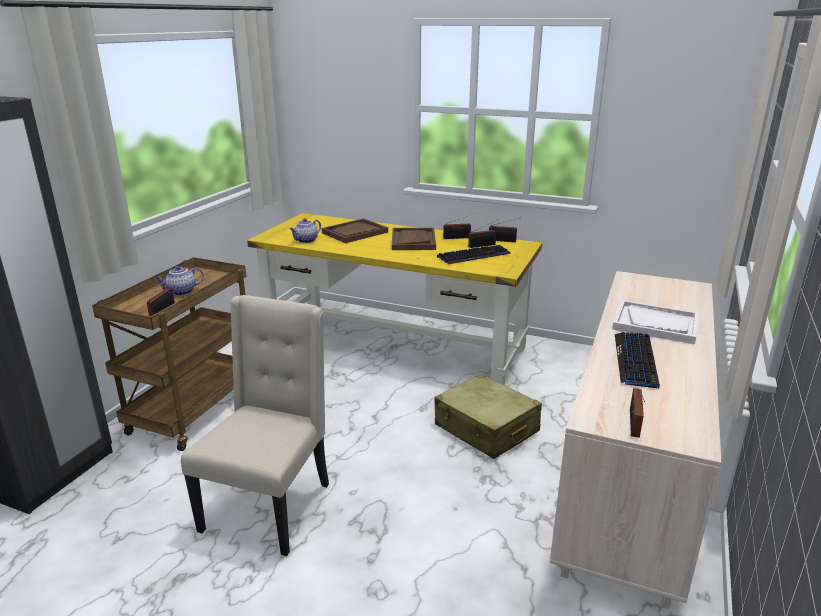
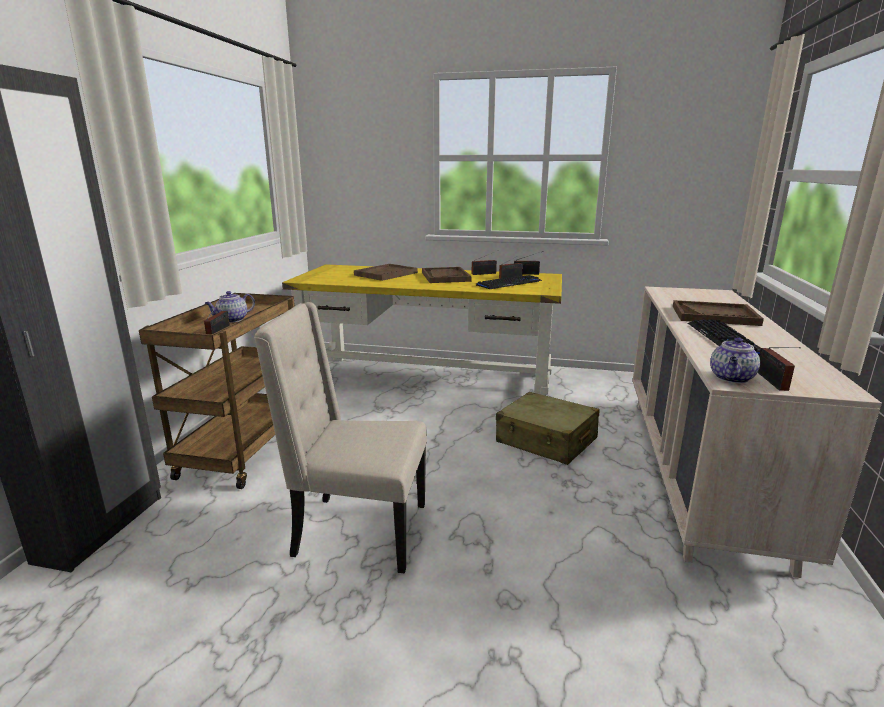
camera: 10 degrees left, 5 degrees down
(270, 506) = (357, 531): beige chair -> beige chair turned 90 degrees counterclockwise
(306, 241) = (342, 280): teapot -> teapot (732, 378)
(655, 324) = (714, 315): white tray -> brown tray

